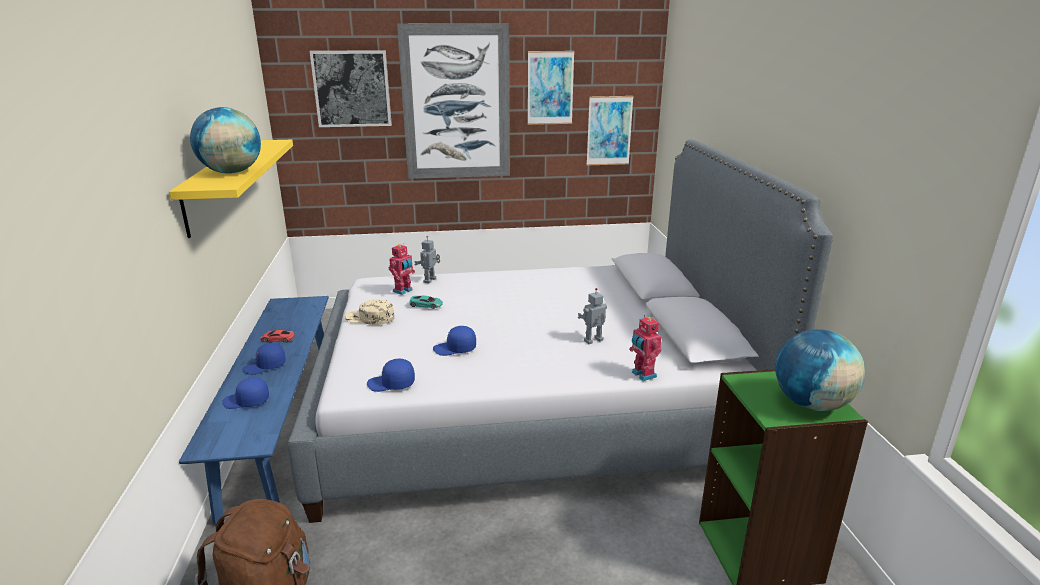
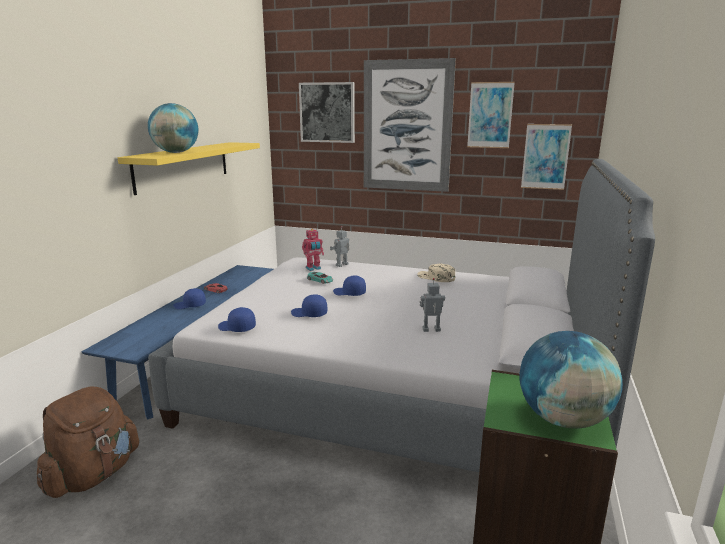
camera: 25 degrees right, 5 degrees down
(246, 401) = (156, 324): blue cap -> blue cap (349, 293)
(370, 318) = (271, 282): beige cap -> beige cap (436, 277)
(642, 375) = (448, 365): toy robot -> none

